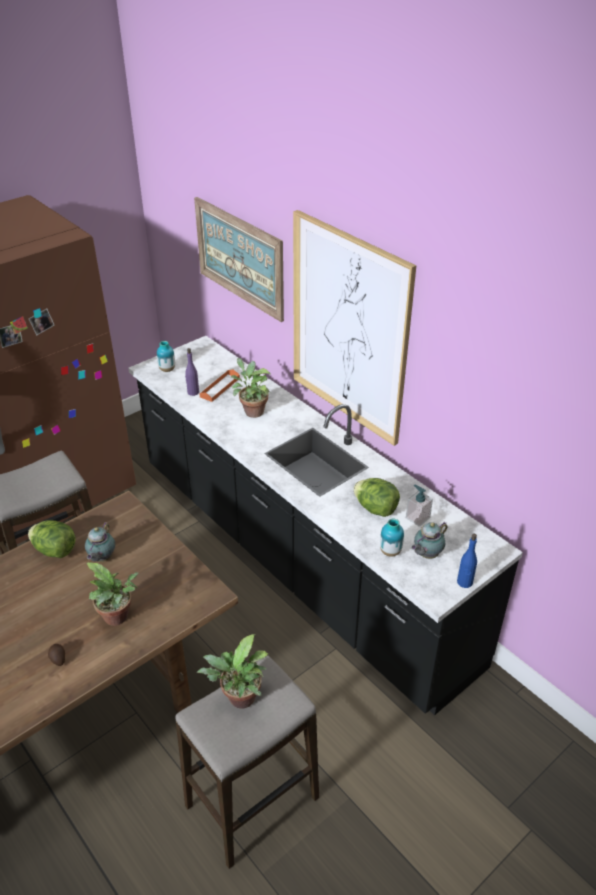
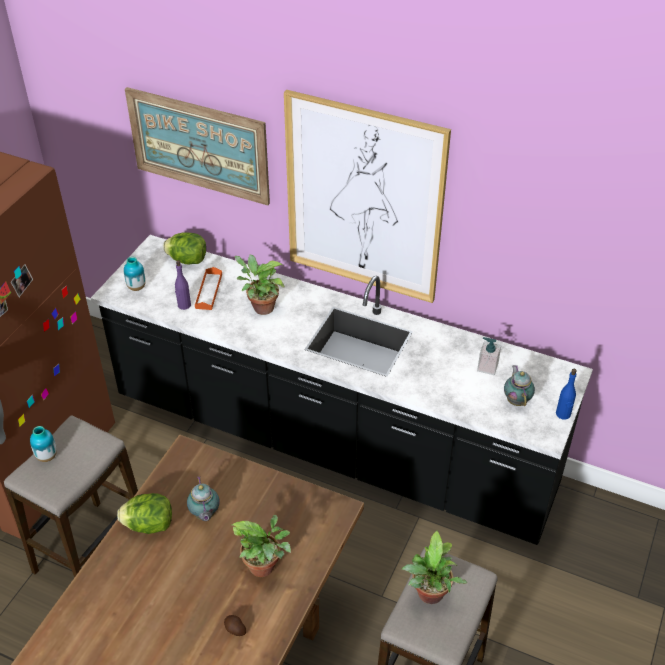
camera: 25 degrees left, 5 degrees up
(375, 509) = (445, 371): lettuce -> lettuce (187, 260)
(390, 552) = (484, 408): vase -> vase (47, 456)
(426, 555) = (516, 400): teapot -> teapot turned 150 degrees clockwise

